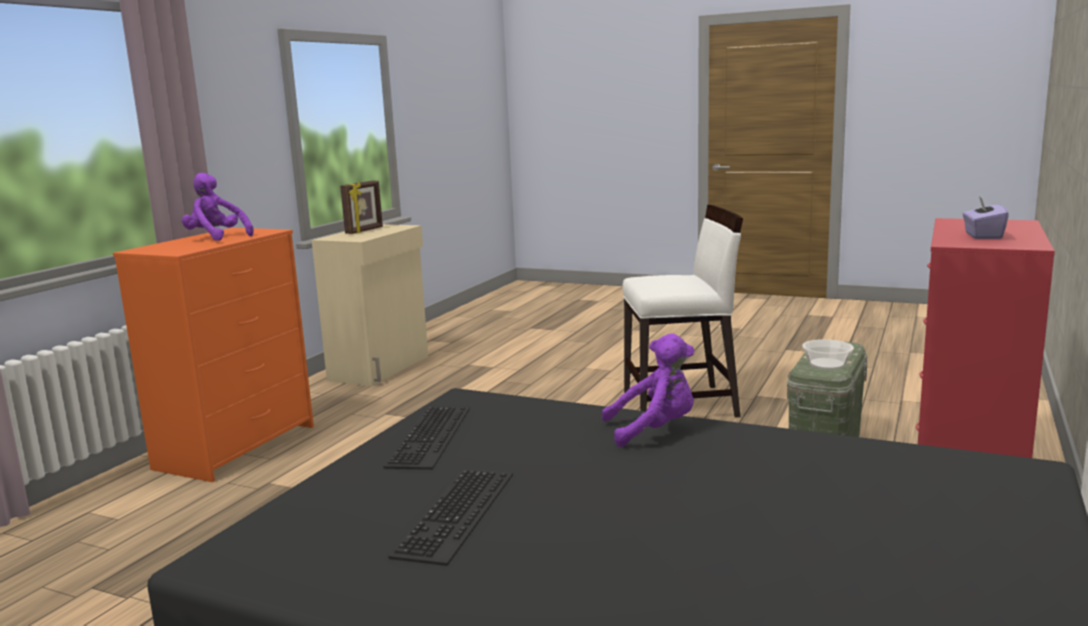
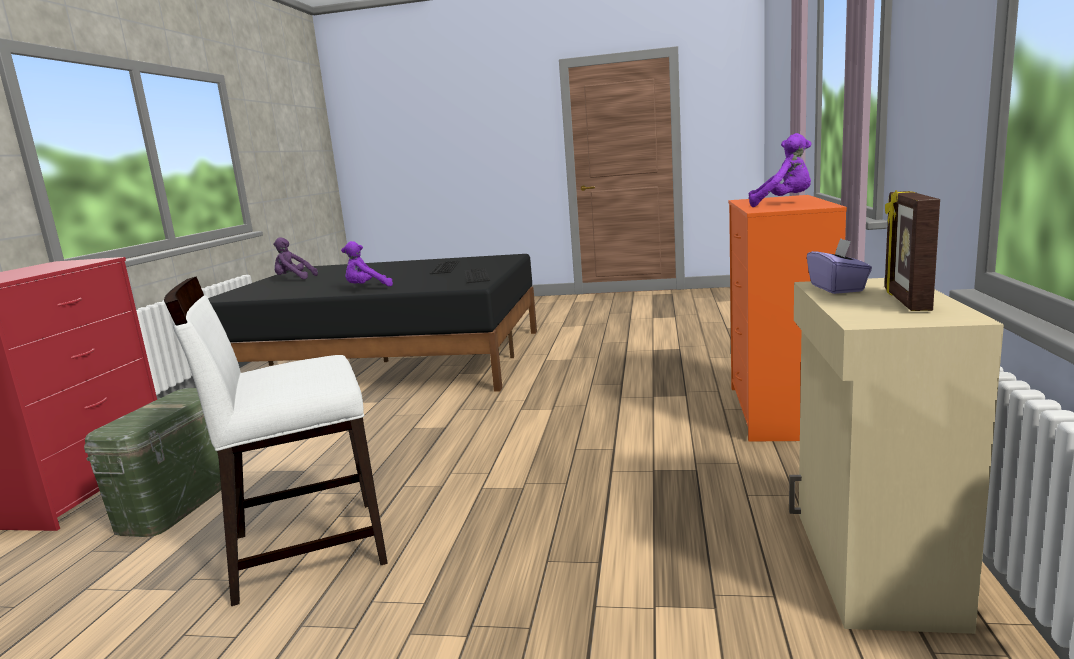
camera: 165 degrees right, 0 degrees up
(827, 364) = (173, 400): bowl -> none
(933, 567) = (293, 279): none -> purple plush toy
(982, 236) = (49, 267): purple tissue box -> purple tissue box (837, 288)

